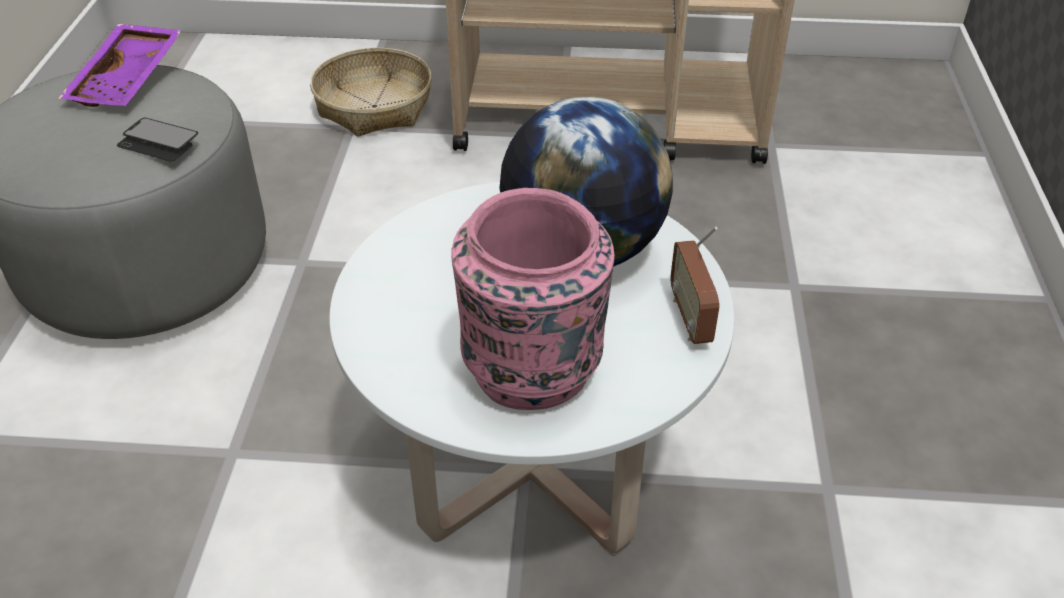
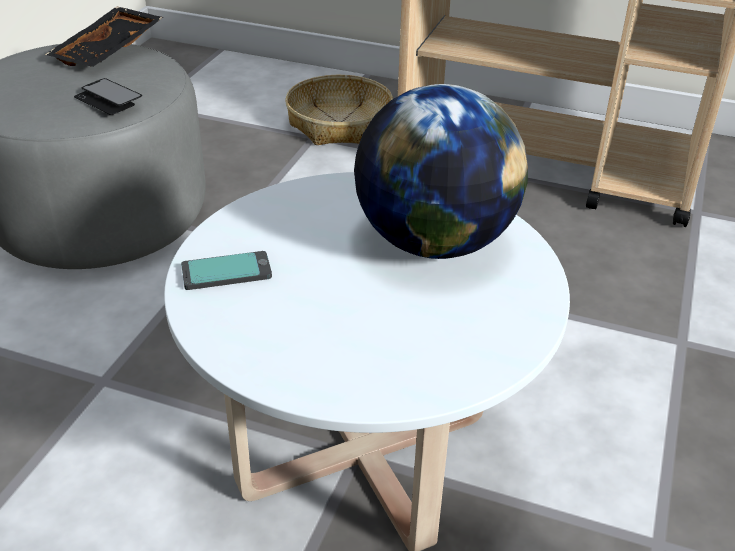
camera: 15 degrees right, 5 degrees down
(129, 80) = (110, 51): purple tray -> black tray
(392, 324) = (226, 272): none -> phone
(533, 371) = (338, 338): pink vase -> none
(691, 318) = (517, 322): radio -> none

